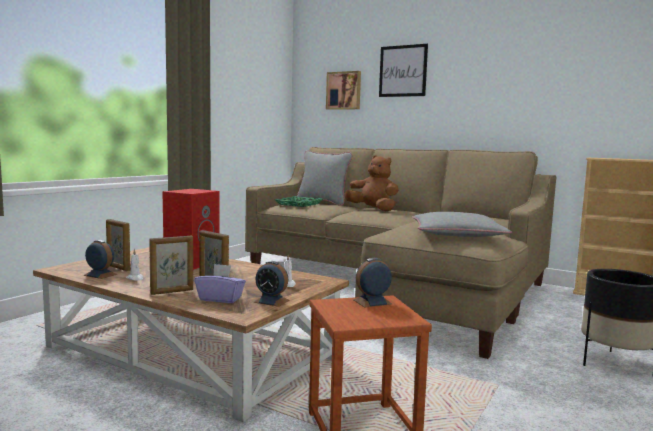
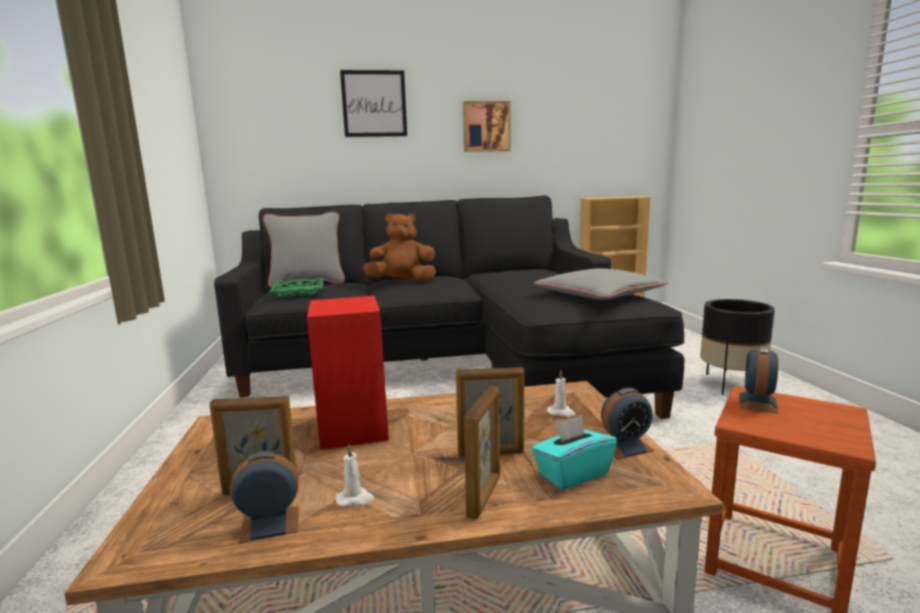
camera: 40 degrees left, 5 degrees up
(220, 299) = (572, 474): purple tissue box -> turquoise tissue box
(344, 90) = (289, 128): picture -> picture (486, 127)
(398, 284) = (448, 364): beige sofa -> black sofa

